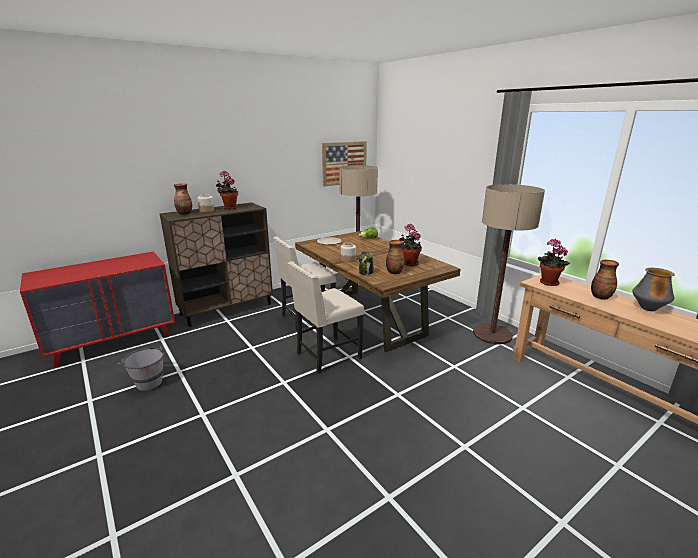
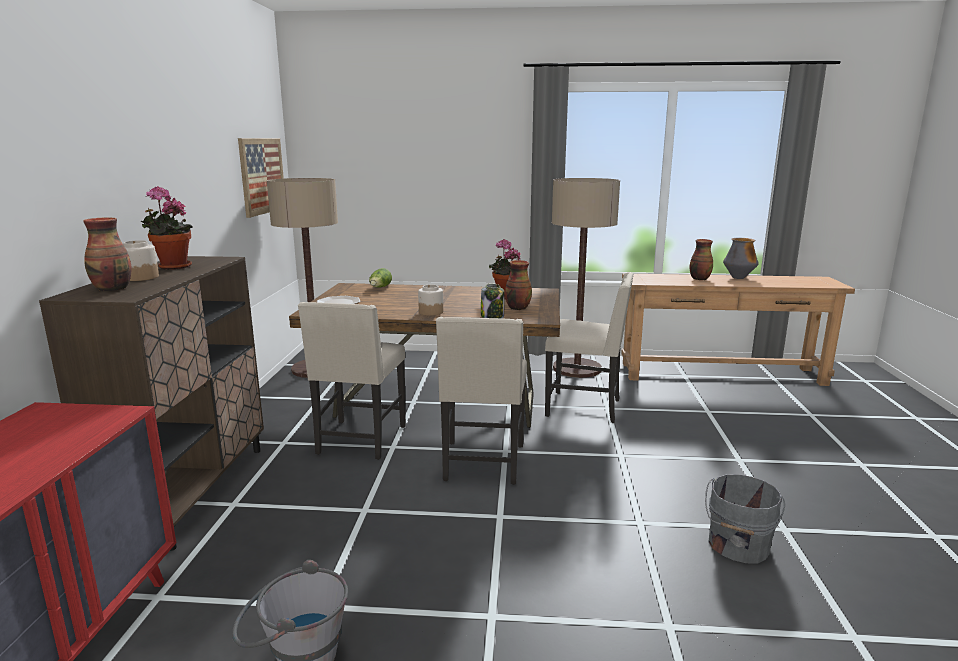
camera: 50 degrees left, 5 degrees down
(342, 479) = (737, 546): none -> grey bucket
(441, 359) = (585, 408): none -> beige chair
(547, 283) = (647, 280): potted plant -> none

